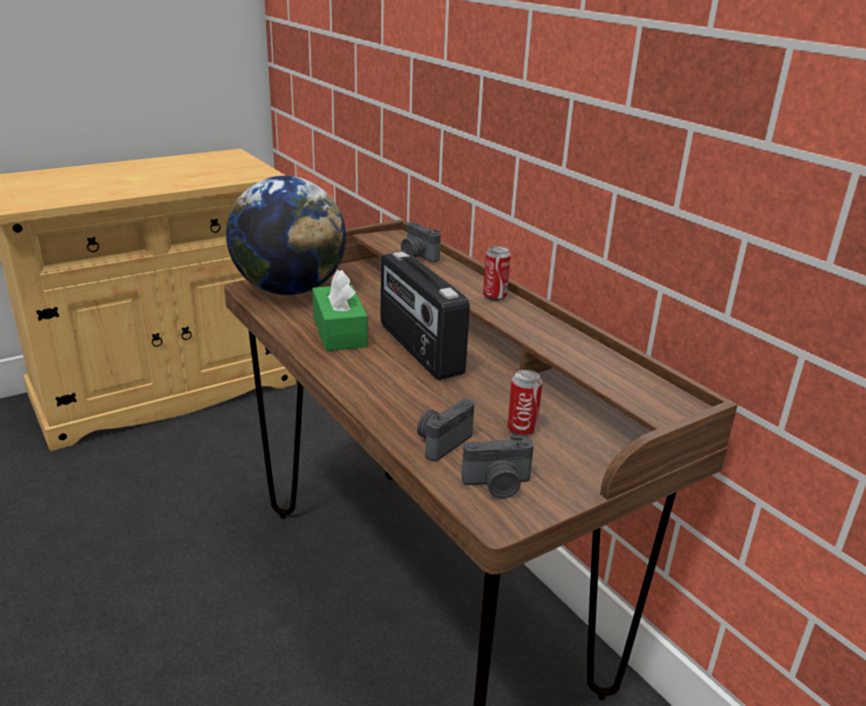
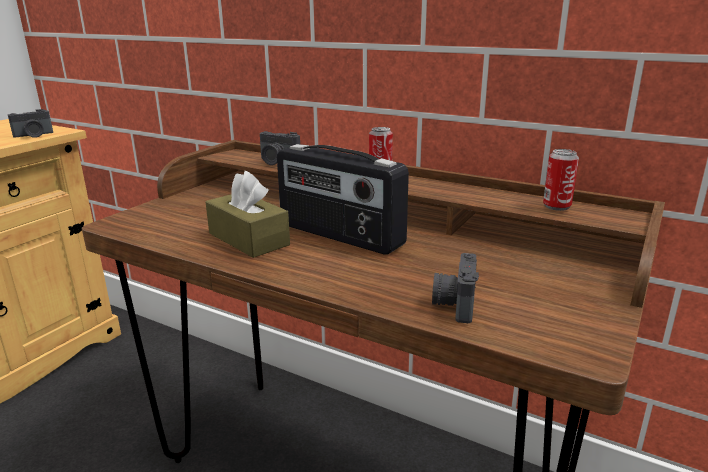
camera: 25 degrees left, 5 degrees down
(289, 290) = (160, 217): globe -> none
(339, 332) = (248, 239): green tissue box -> brown tissue box
(497, 485) = (548, 325): camera -> camera (34, 135)
(521, 429) = (504, 273): can -> can (556, 206)

